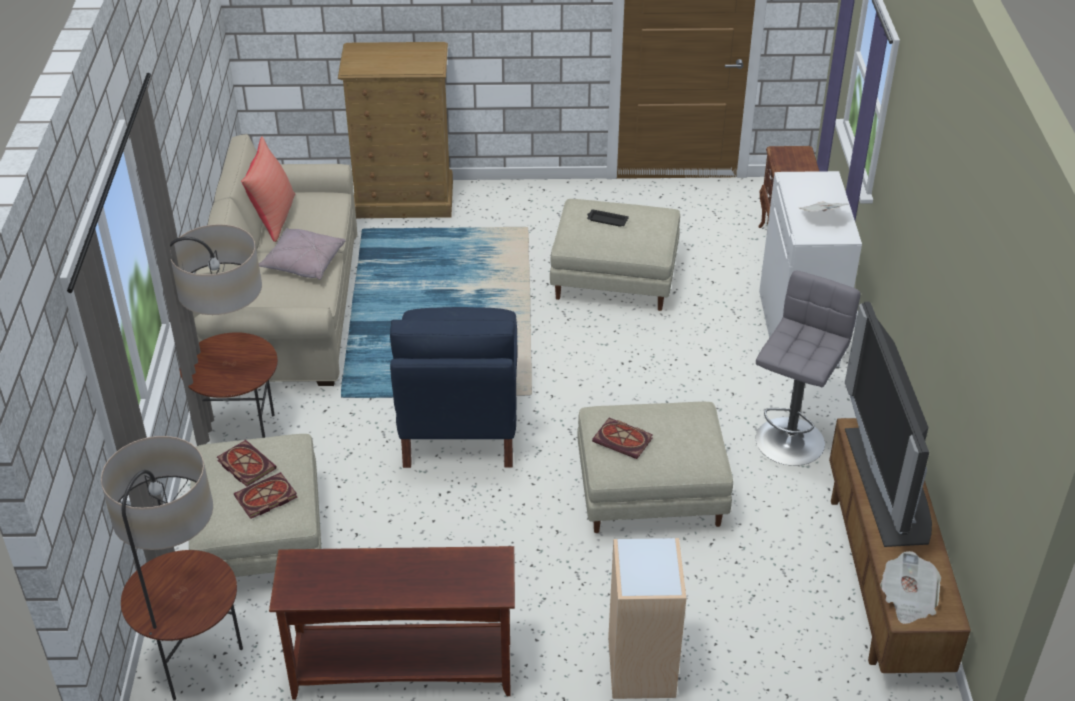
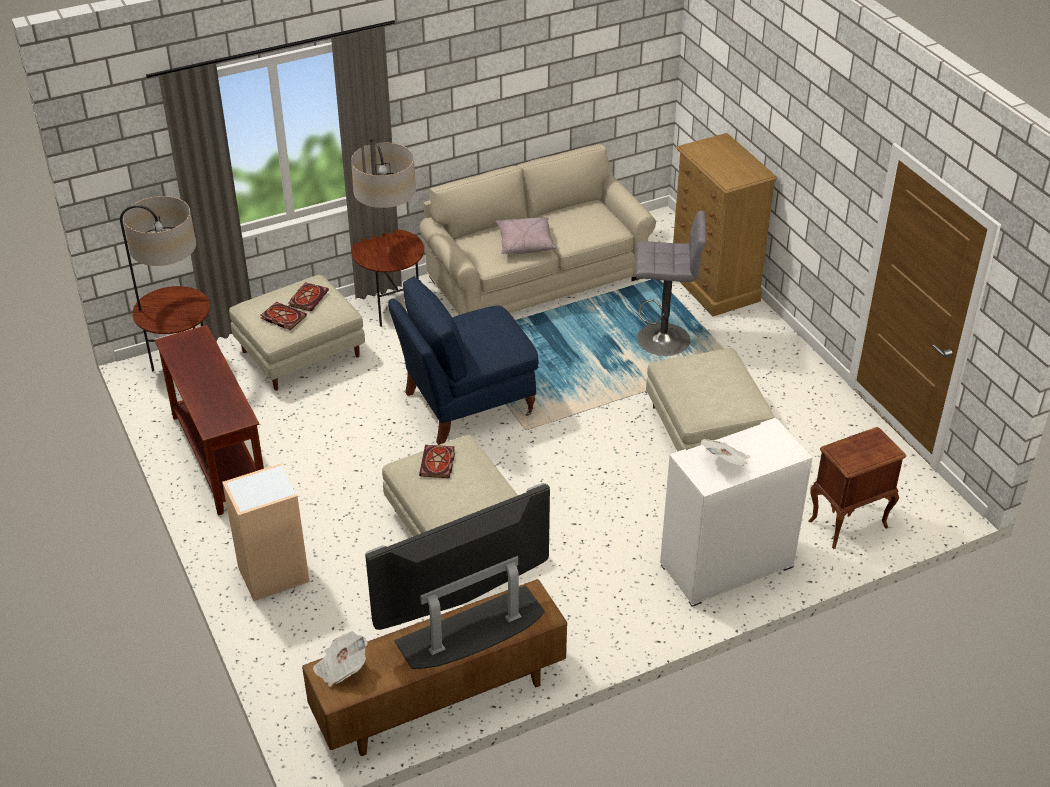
camera: 65 degrees right, 0 degrees up
(273, 217) = (568, 211): red pillow -> none
(606, 220) = (712, 375): black tray -> none
(791, 441) = (570, 597): grey stool -> grey stool (664, 340)

